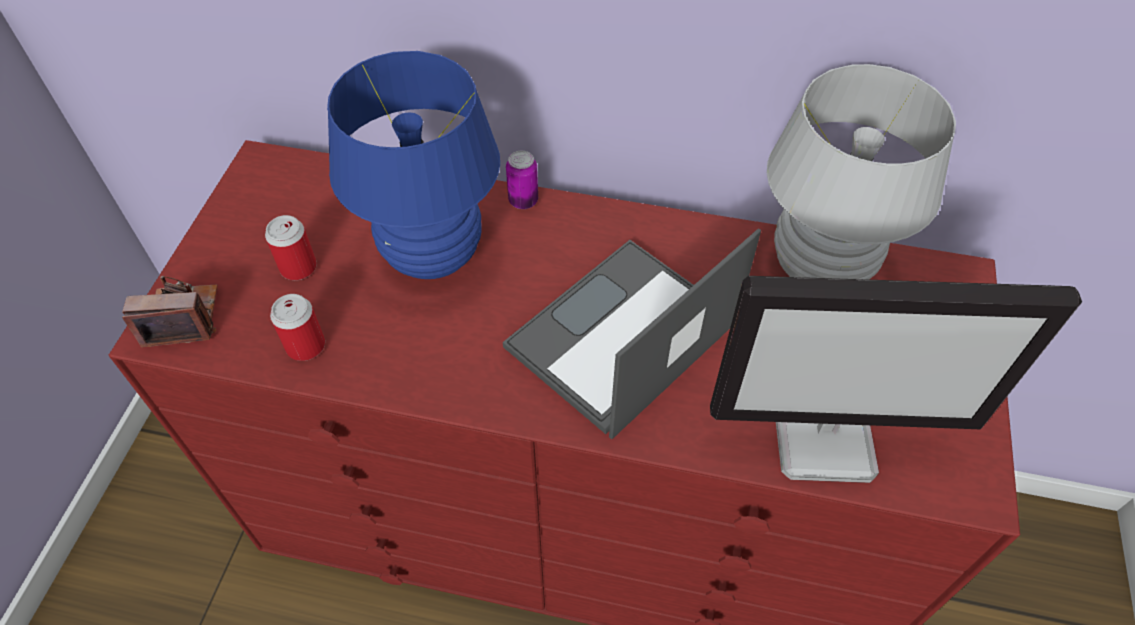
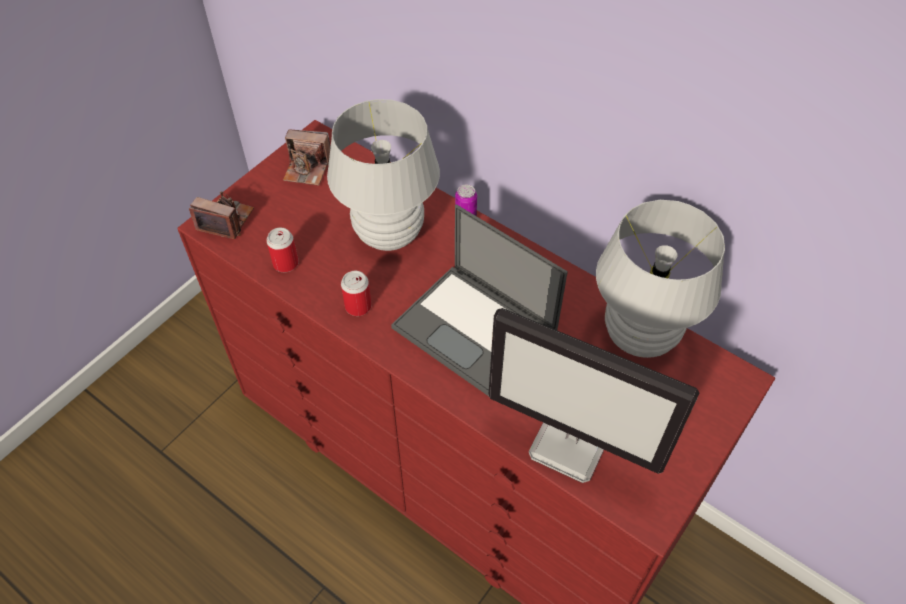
camera: 25 degrees right, 0 degrees up
(270, 206) = (307, 168): none -> camera
(298, 267) = (305, 213): can -> can (358, 306)
(433, 254) = (389, 234): blue table lamp -> white table lamp
(620, 337) = (476, 330): laptop -> laptop turned 120 degrees counterclockwise

